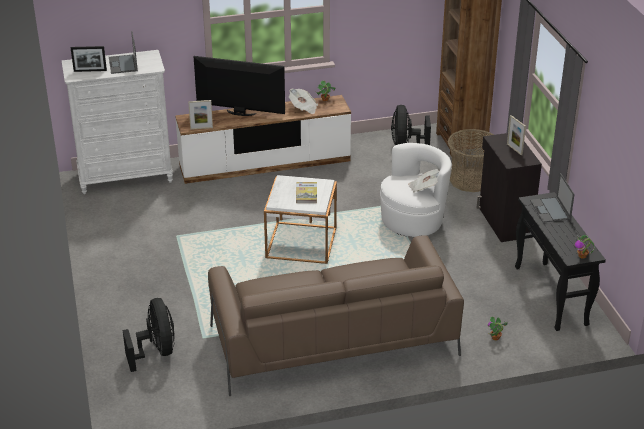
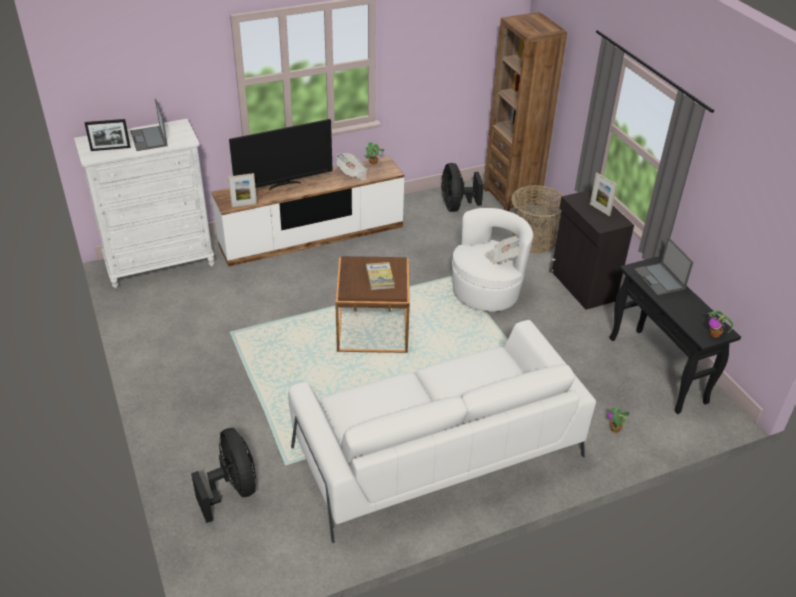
camera: 10 degrees left, 5 degrees up
(240, 113) = (284, 184): television -> television turned 150 degrees clockwise
(301, 243) = (372, 329): white side table -> brown side table
(333, 340) = (437, 451): brown sofa -> white sofa

